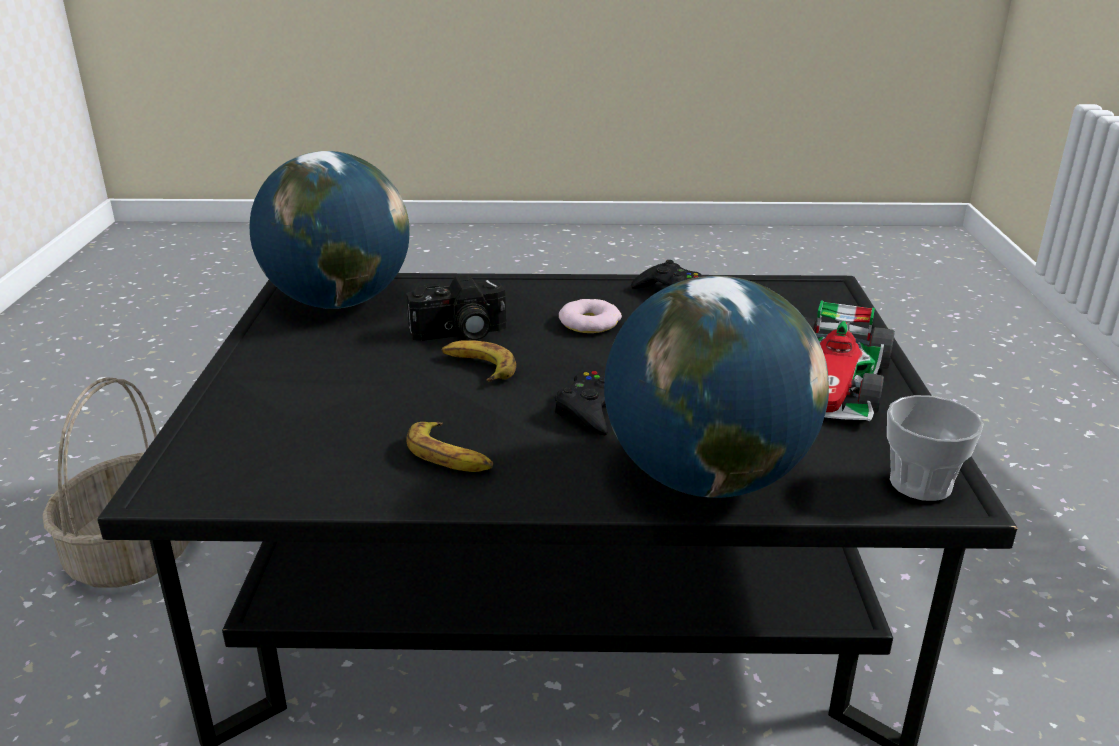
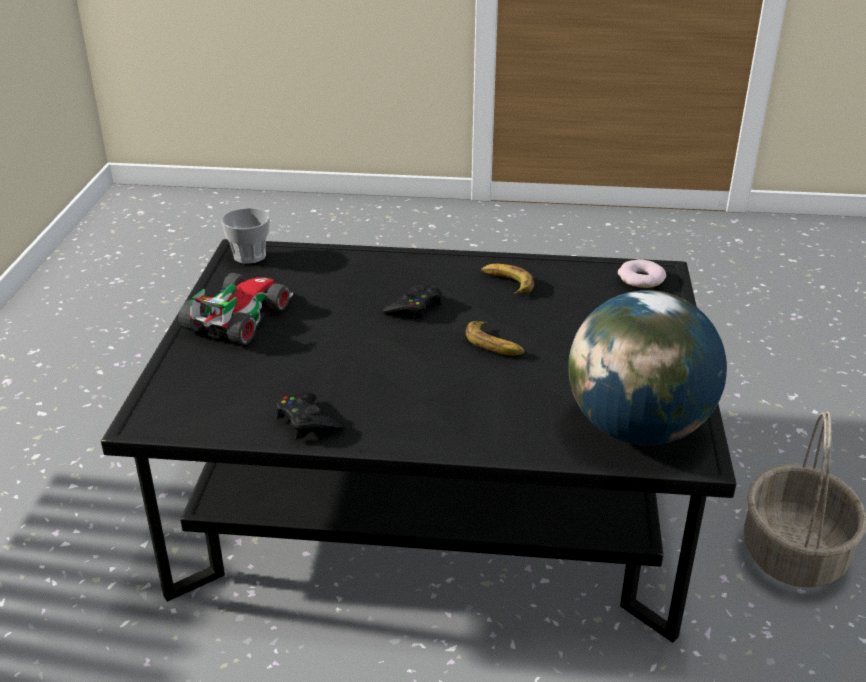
camera: 175 degrees left, 5 degrees up
(459, 334) = (512, 380): camera -> none
(589, 323) = (398, 387): donut -> donut (641, 279)
(705, 479) = (363, 263): globe -> none

